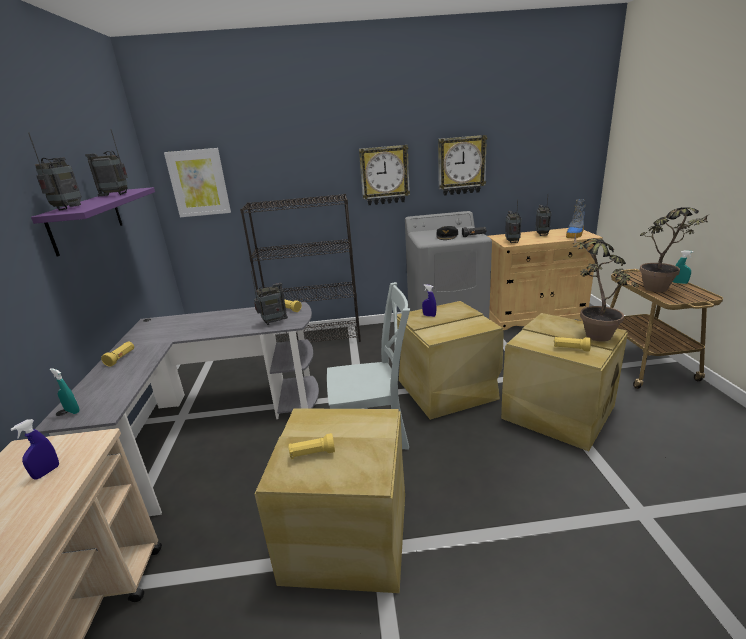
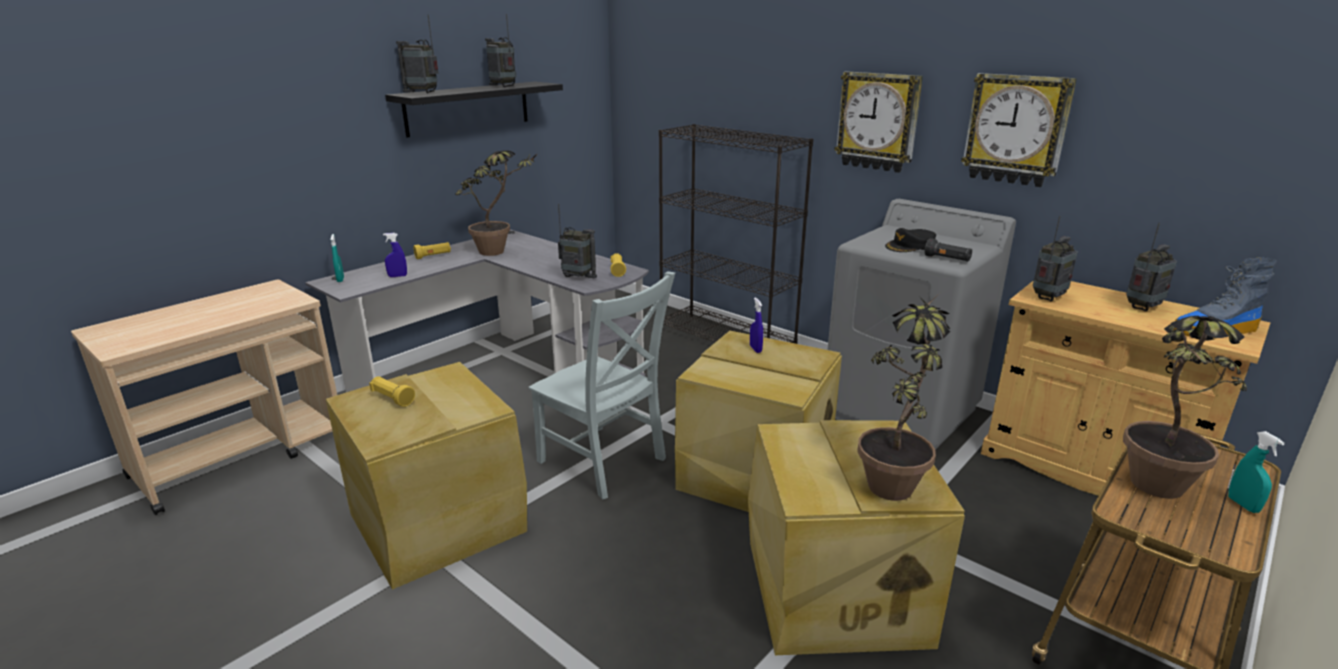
camera: 45 degrees right, 0 degrees up
(46, 472) = (250, 306): blue spray bottle -> blue spray bottle (397, 276)
(68, 209) = (423, 93): radio -> radio turned 135 degrees counterclockwise
(87, 220) = (468, 108): purple shelf -> black shelf
(175, 333) = (500, 252): none -> potted plant
(199, 183) = (652, 87): picture -> none
(570, 349) = (812, 476): yellow flashlight -> none

